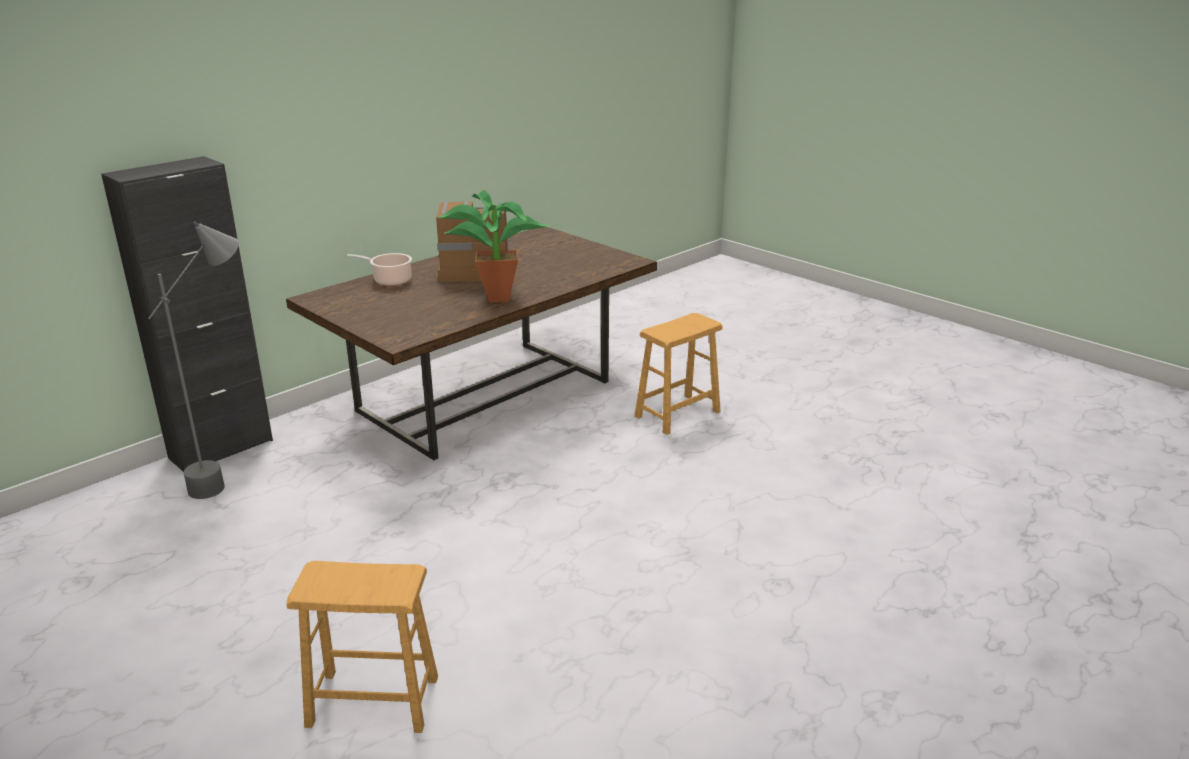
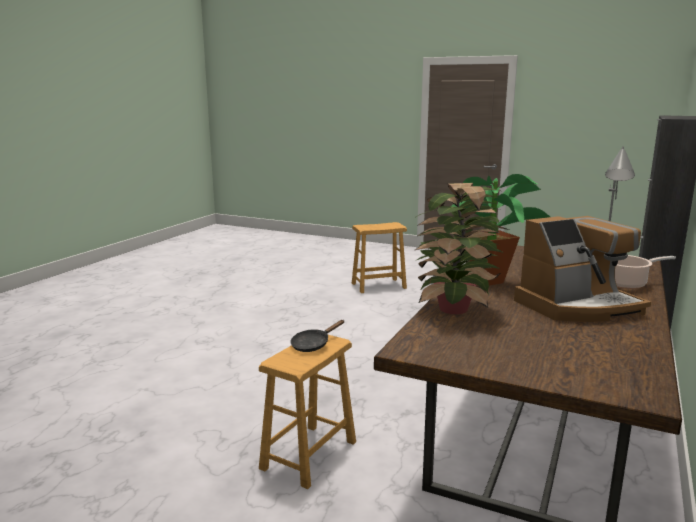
camera: 160 degrees right, 10 degrees down
(568, 279) = (456, 310): none -> potted plant
(673, 330) = (313, 344): none -> black frying pan

